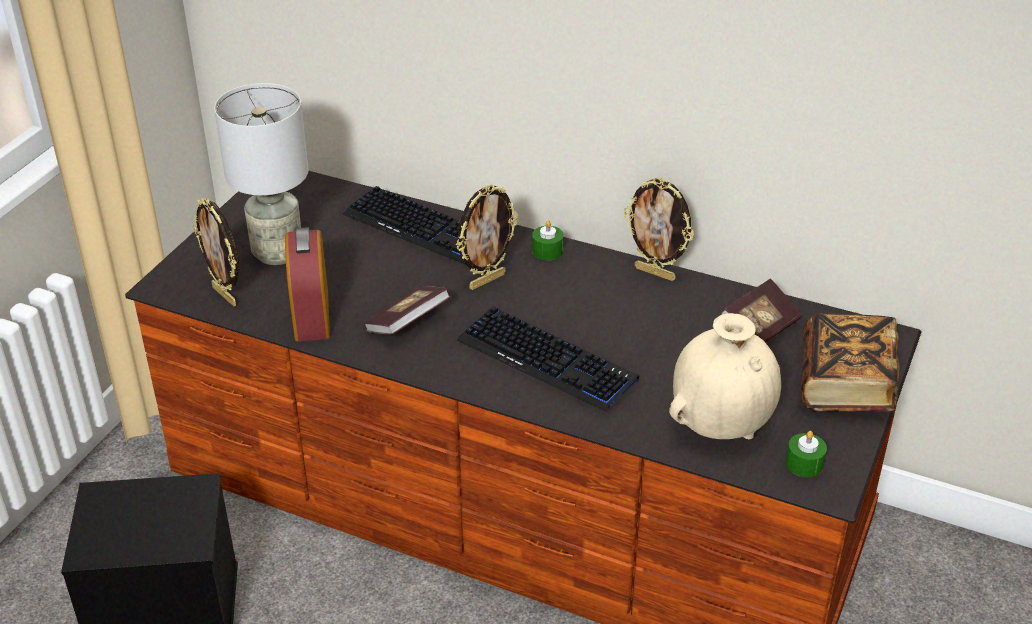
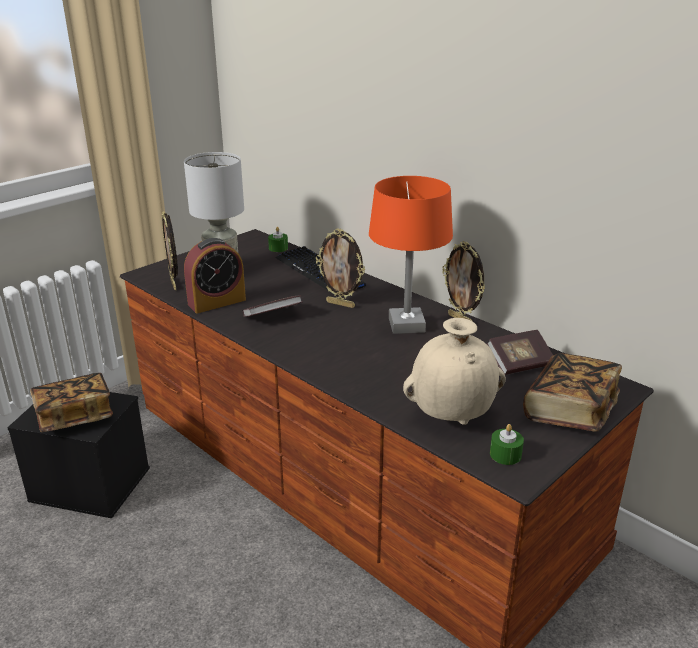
camera: 20 degrees right, 10 degrees down
(151, 529) = (75, 417): none -> book
(311, 315) = (217, 302): alarm clock -> alarm clock turned 135 degrees counterclockwise
(486, 280) = (341, 304): picture frame -> picture frame turned 45 degrees clockwise
(547, 251) = (393, 296): green candle -> green candle (278, 248)
(547, 360) = (350, 353): keyboard -> none
(592, 297) = (406, 325): none -> orange table lamp

